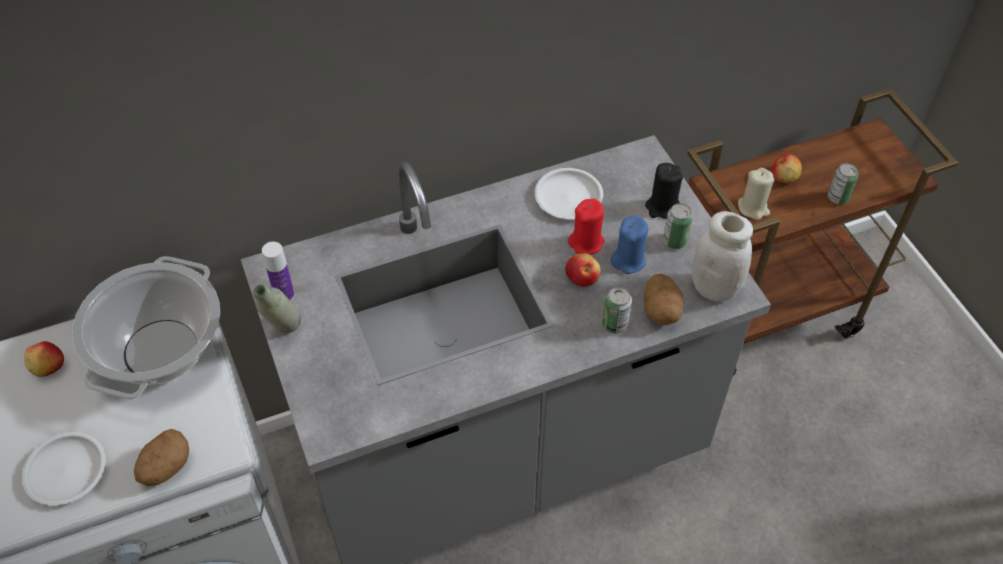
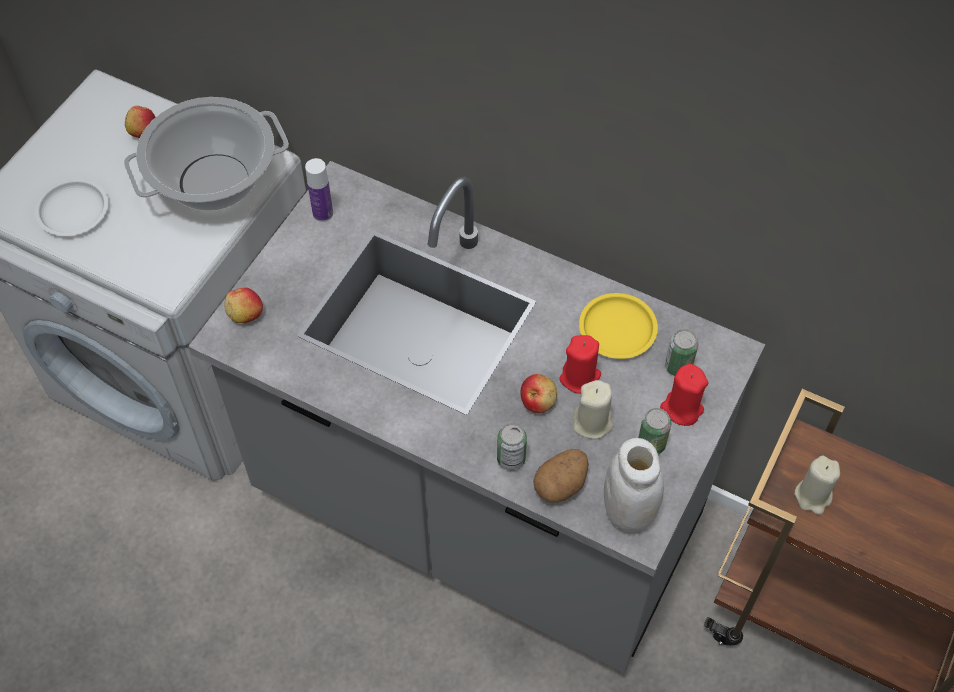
camera: 50 degrees right, 5 degrees up
(165, 468) = (123, 264): potato -> none
(284, 335) = (287, 242): grey bottle -> none
(569, 197) = (618, 330): white plate -> yellow plate
(628, 260) = (592, 422): blue candle -> beige candle
(662, 207) = (681, 408): black candle -> red candle
(784, 177) = (884, 498): apple -> apple (245, 314)
(837, 197) = (908, 563): can -> can (678, 366)

